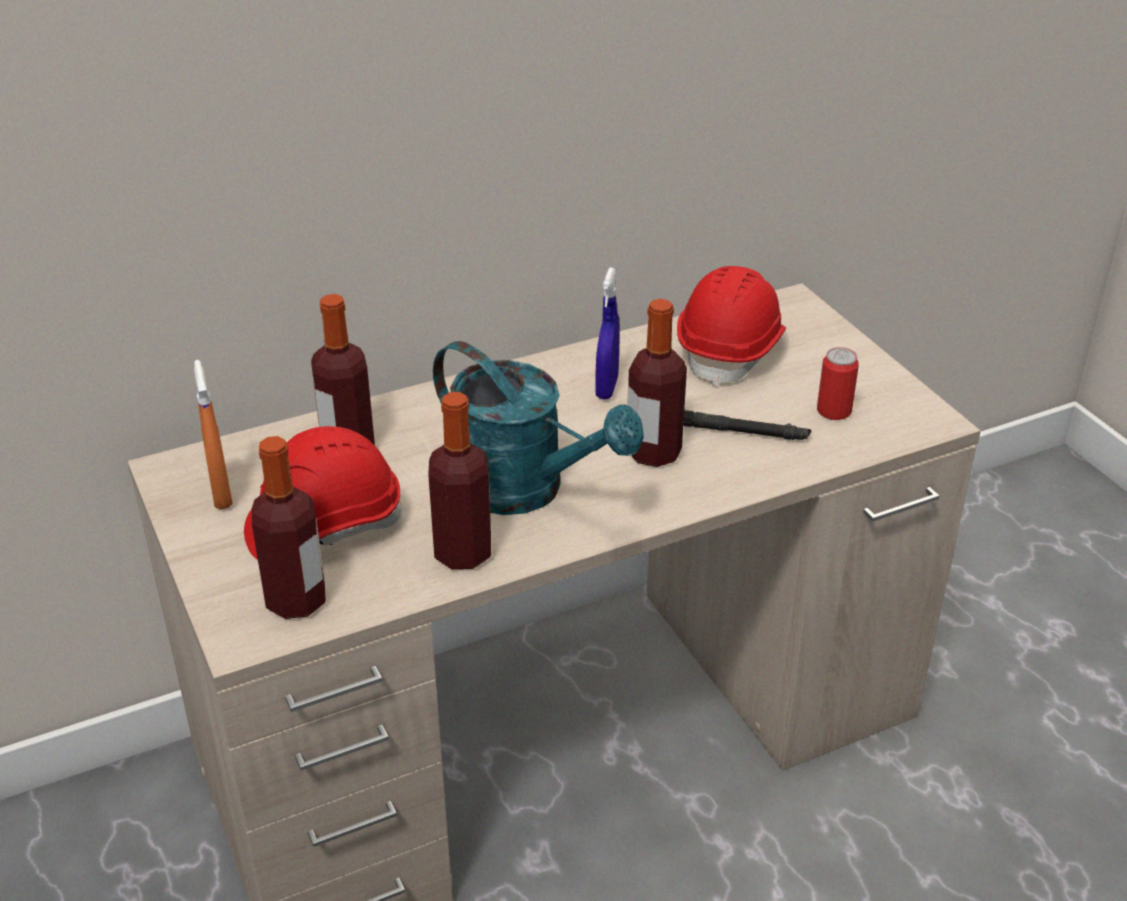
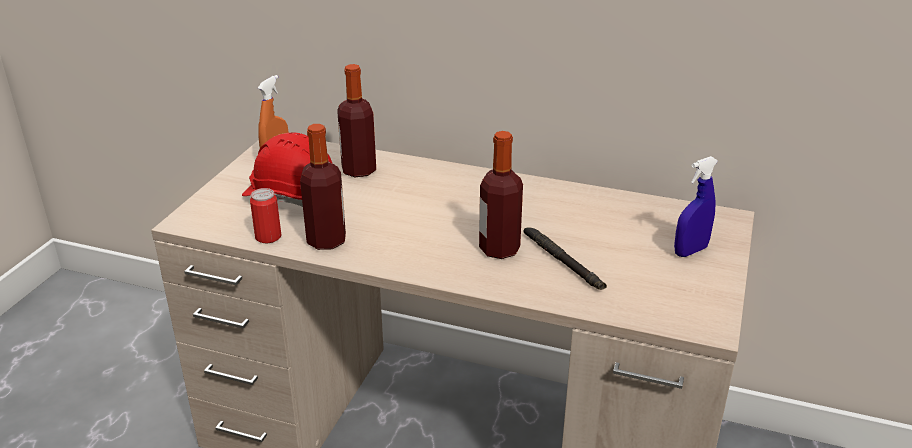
camera: 45 degrees right, 5 degrees down
(296, 600) = (229, 219): bottle -> none
(526, 490) = (403, 230): turquoise watering can -> none
(607, 388) = (530, 207): blue spray bottle -> blue spray bottle (690, 251)
(731, 350) = (639, 224): red hard hat -> none
(834, 411) = (648, 286): can -> can (268, 237)

